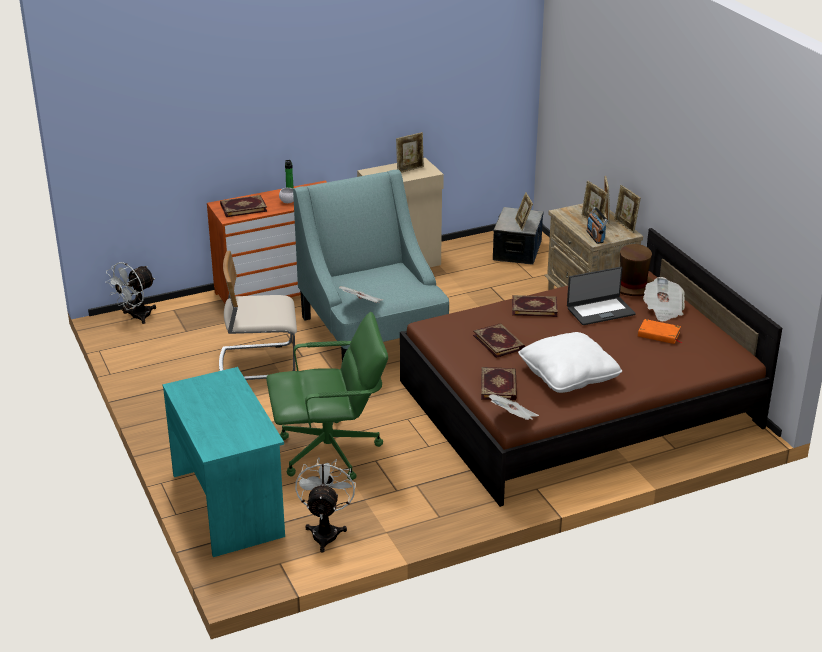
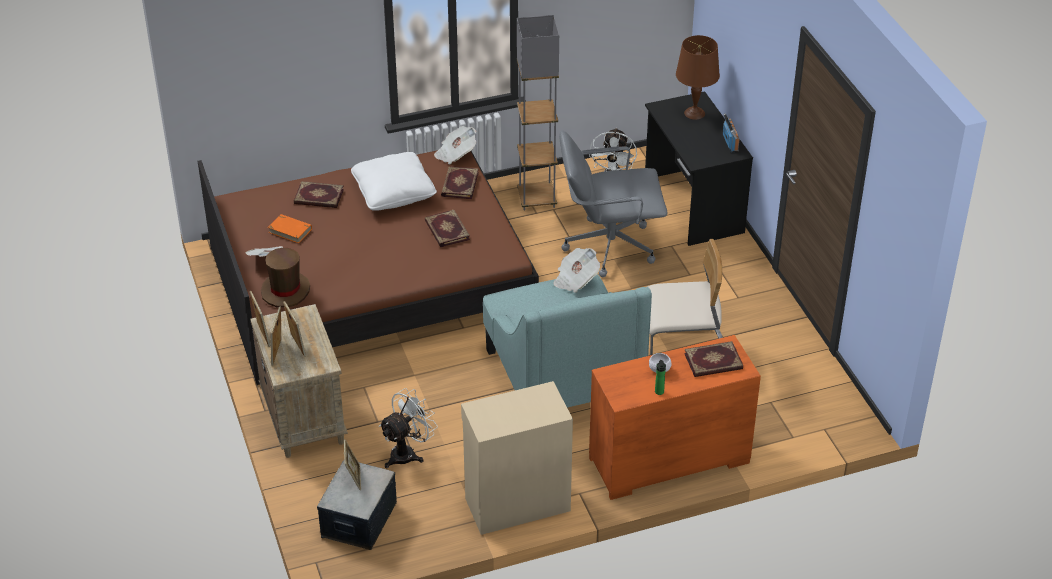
camera: 175 degrees left, 10 degrees up
(136, 317) = (834, 428): white fan -> white fan (407, 453)
(221, 431) = (695, 113): none -> brown table lamp
(229, 504) = (692, 205): turquoise desk -> black desk
(330, 452) = (608, 246): green office chair -> grey office chair
(410, 169) = (503, 415): picture frame -> none
(418, 501) = (537, 199): none -> grey floor lamp
(534, 307) = (398, 271): book -> book (318, 197)
(595, 236) = (305, 319): radio -> radio (730, 143)
(600, 311) = (334, 259): laptop -> none

